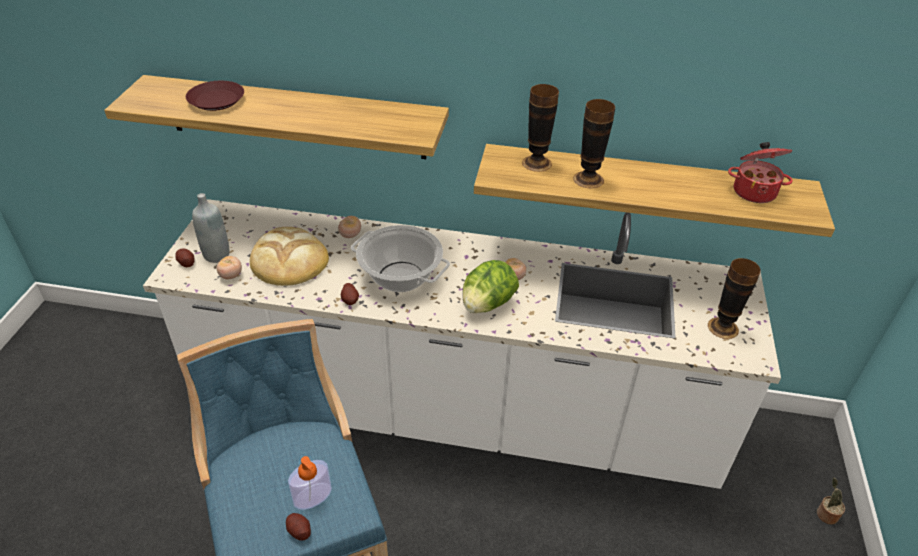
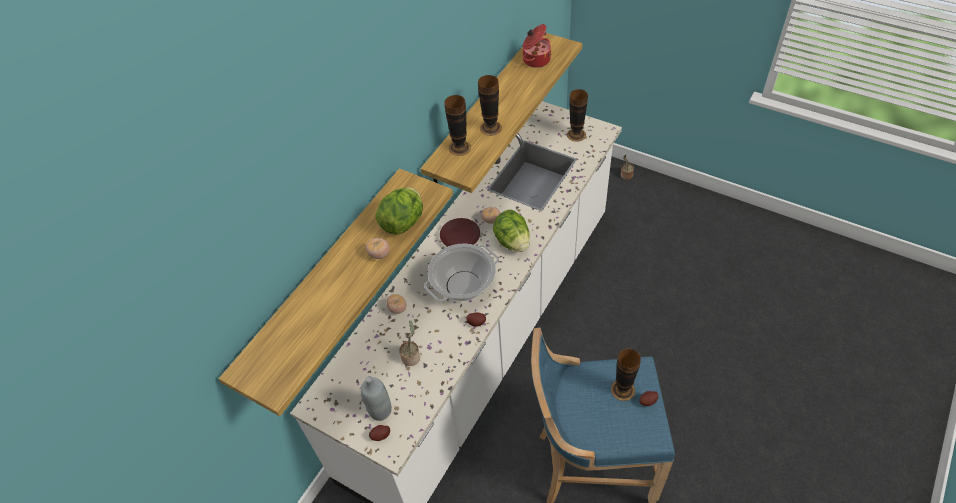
camera: 65 degrees left, 10 degrees up
(216, 101) = (308, 319): brown plate -> brown plate (460, 237)
(231, 275) = (413, 401): tomato -> tomato (379, 254)
(289, 260) = (411, 356): bread -> potted plant
(312, 496) = (622, 390): soap dispenser -> vase
(365, 126) = (403, 222): none -> lettuce

